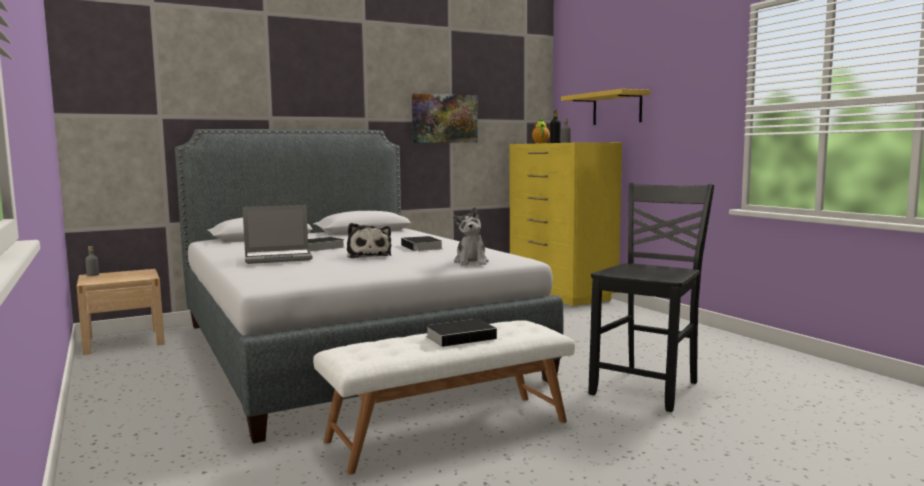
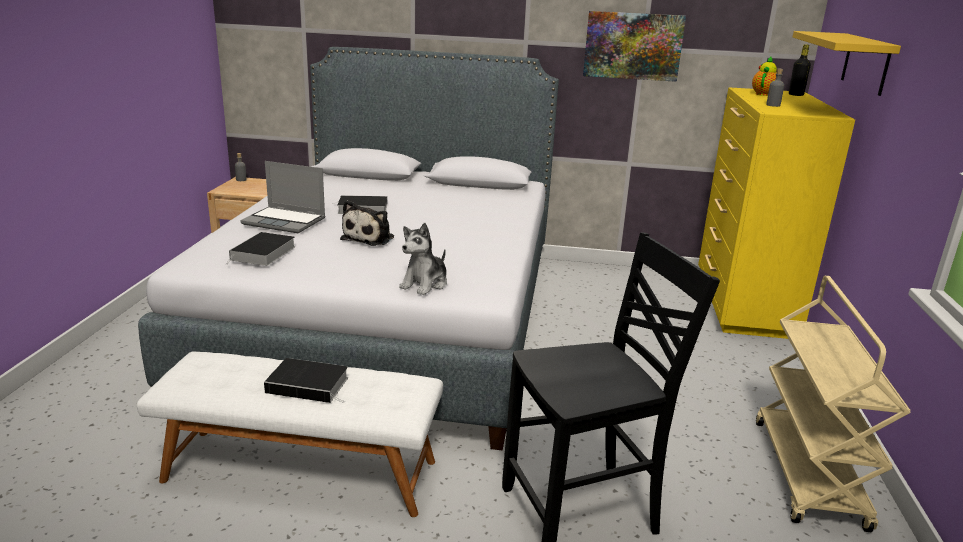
camera: 35 degrees right, 15 degrees up
(422, 247) = (453, 235): book -> book (263, 254)
(713, 343) = (808, 474): none -> beige cart

